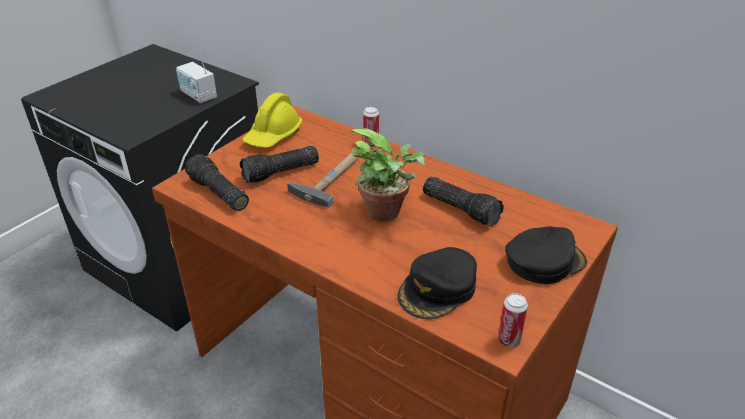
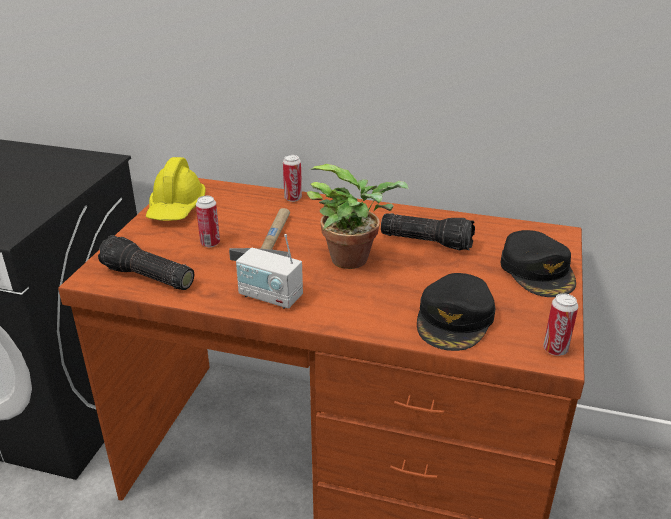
camera: 20 degrees left, 5 degrees down
(198, 95) = (65, 179): radio -> radio (270, 296)
(281, 173) = (210, 243): flashlight -> can
(544, 261) = (537, 271): black cap -> black cap turned 120 degrees clockwise

